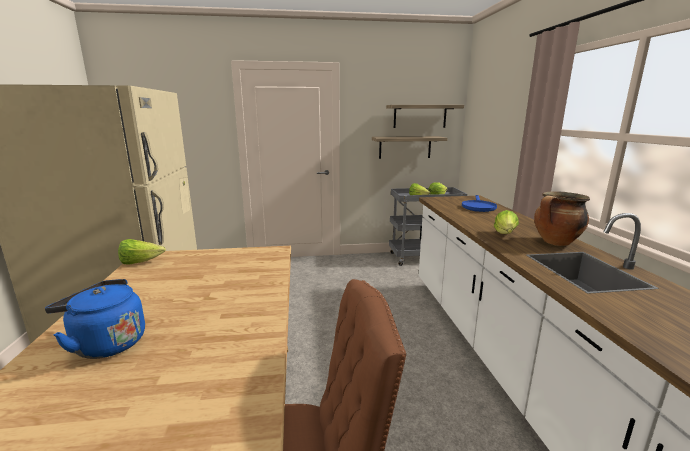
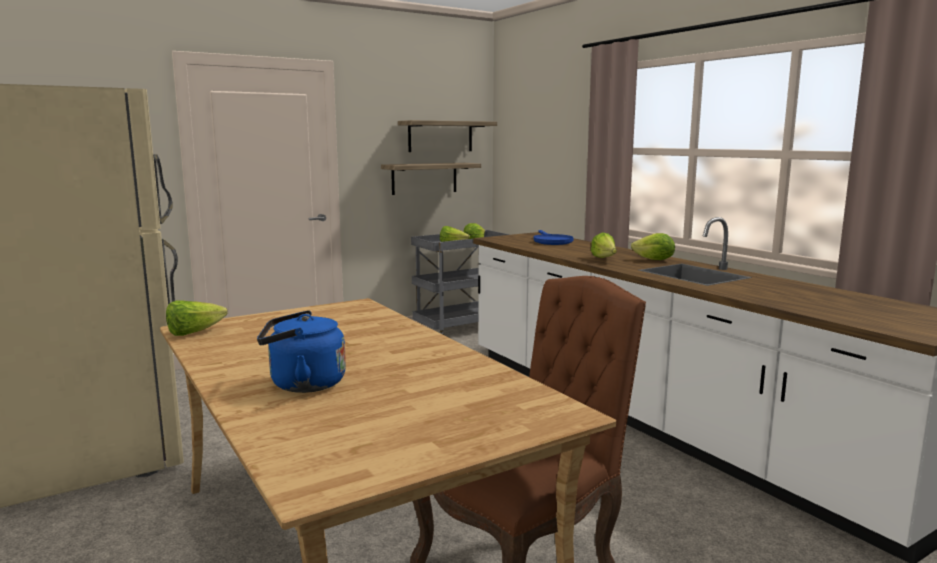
camera: 25 degrees left, 5 degrees down
(555, 243) = (654, 260): cooking pot -> lettuce

